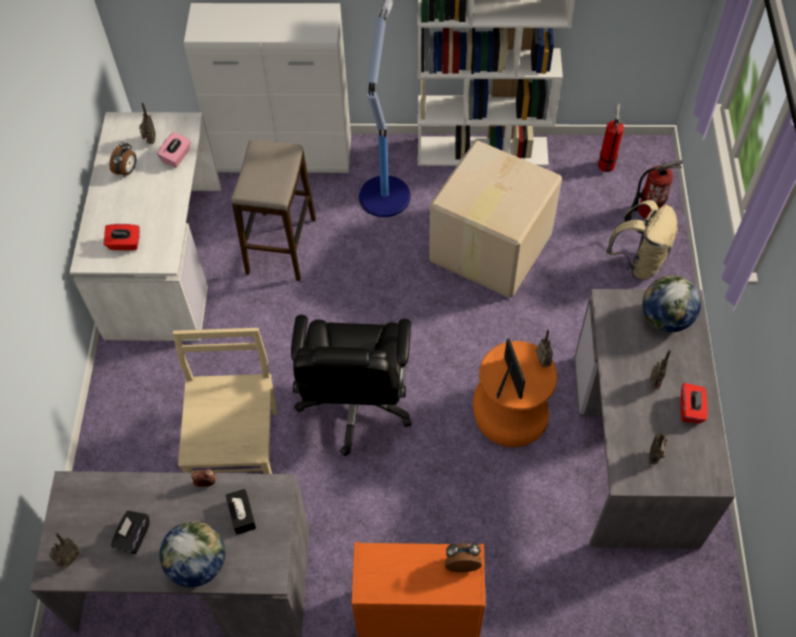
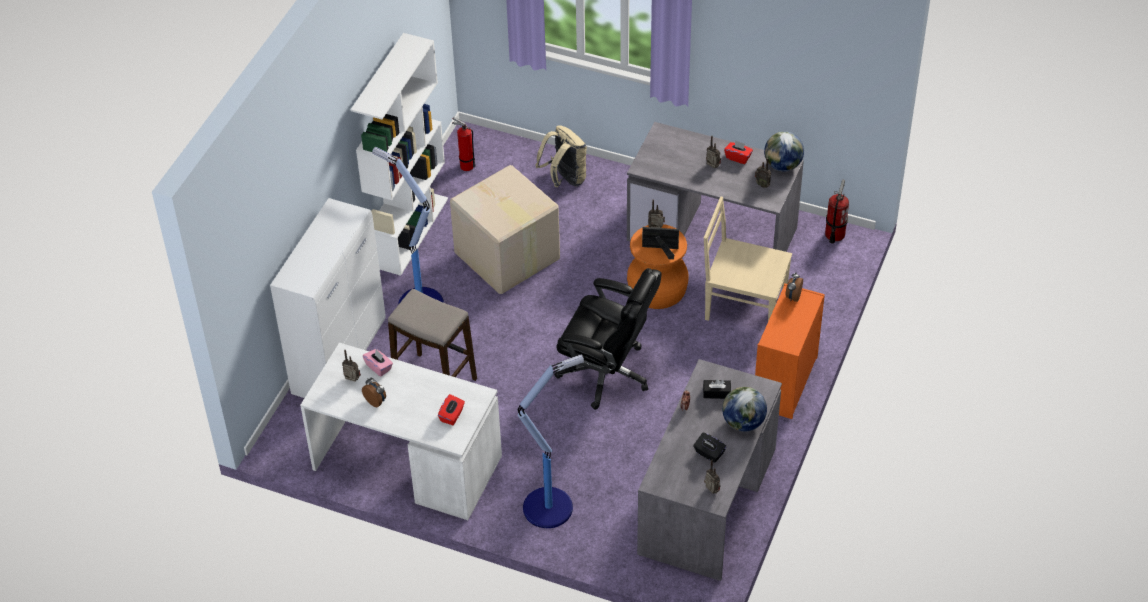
camera: 70 degrees left, 10 degrees down
(141, 411) = (549, 506): none -> floor lamp
(238, 448) = (612, 452): beige chair -> beige chair (743, 305)
(649, 210) = (522, 157): fire extinguisher -> fire extinguisher (834, 234)
(665, 319) = (667, 146): globe -> globe (782, 166)

